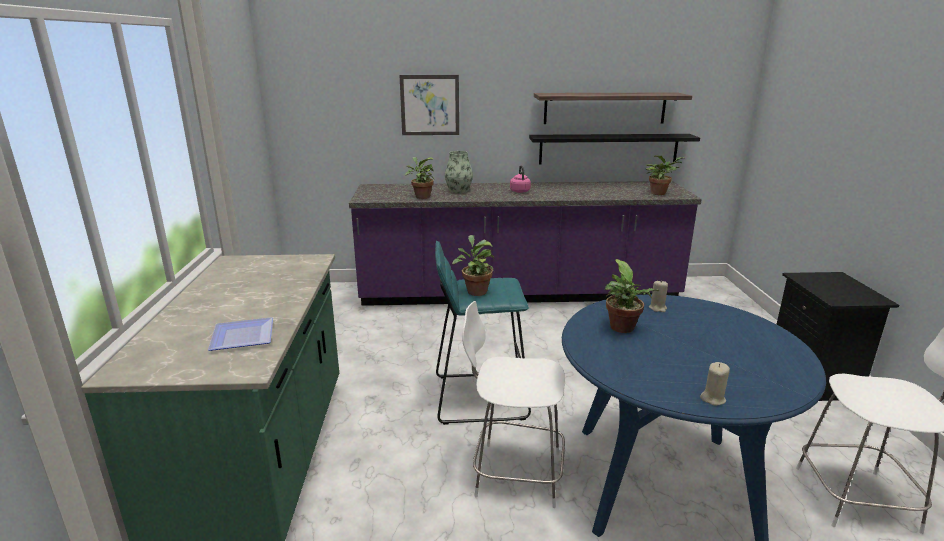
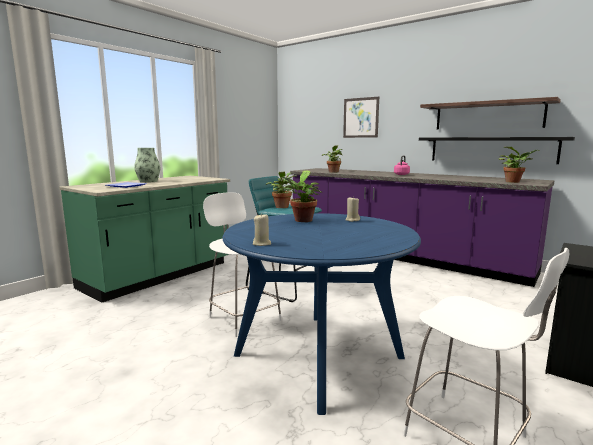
camera: 40 degrees right, 10 degrees down
(458, 191) = (362, 172): vase -> vase (148, 181)

